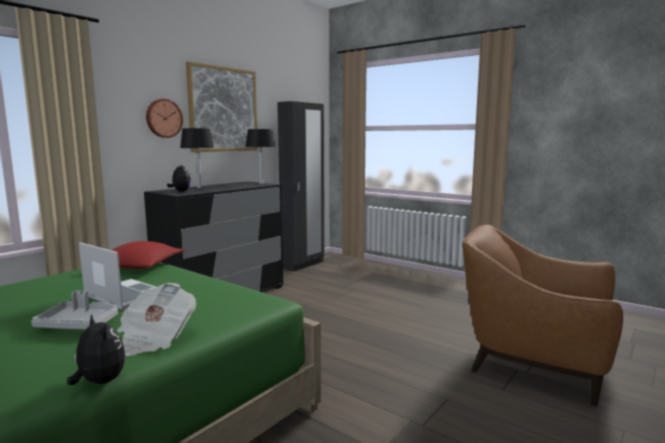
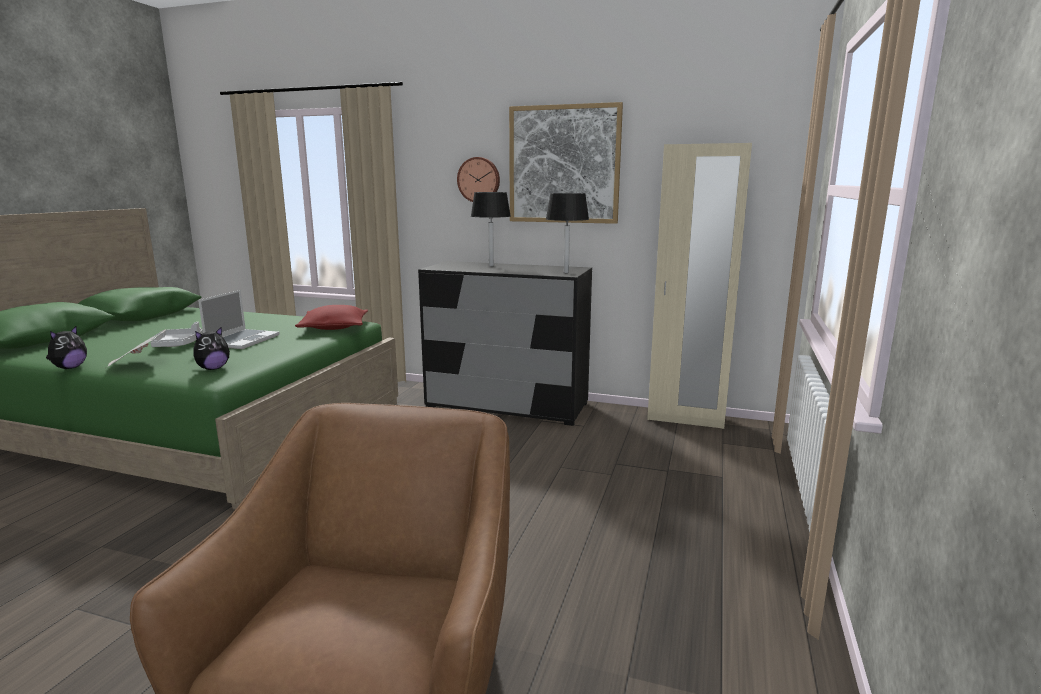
camera: 70 degrees right, 5 degrees up
(180, 191) = (453, 266): plush toy -> plush toy (213, 368)
(303, 264) = (685, 419): black wardrobe -> beige wardrobe

